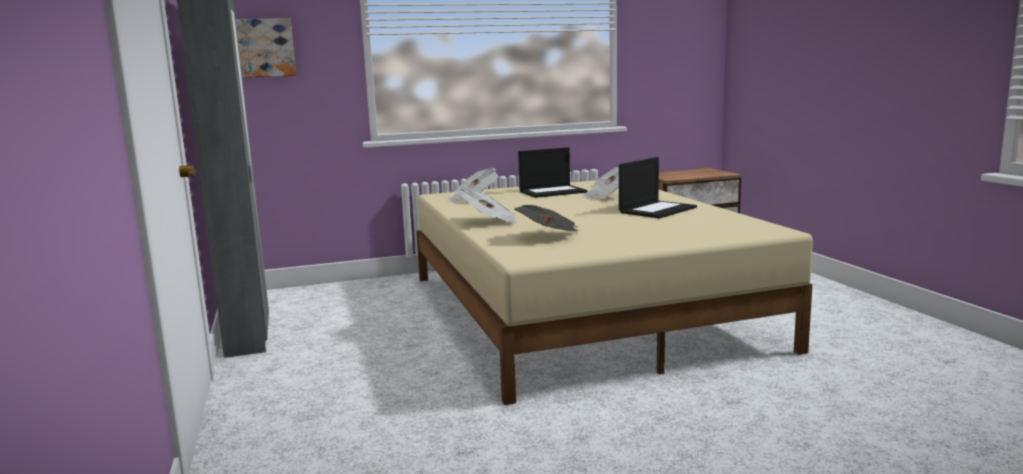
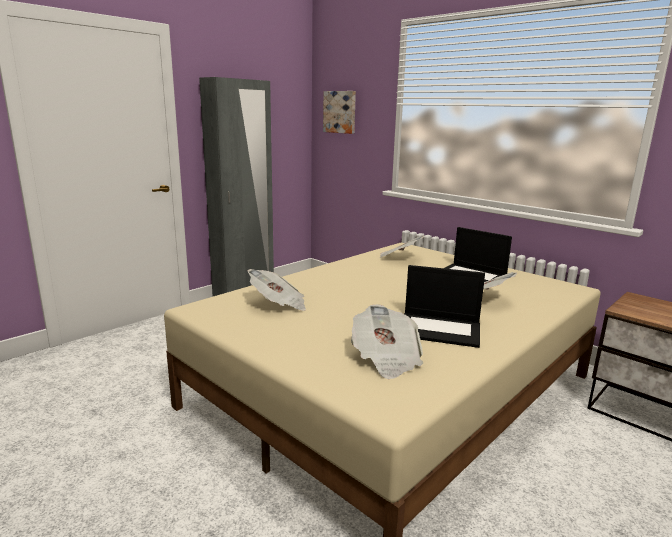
camera: 60 degrees right, 5 degrees up
(490, 222) = (318, 278): newspaper -> newspaper (386, 359)

